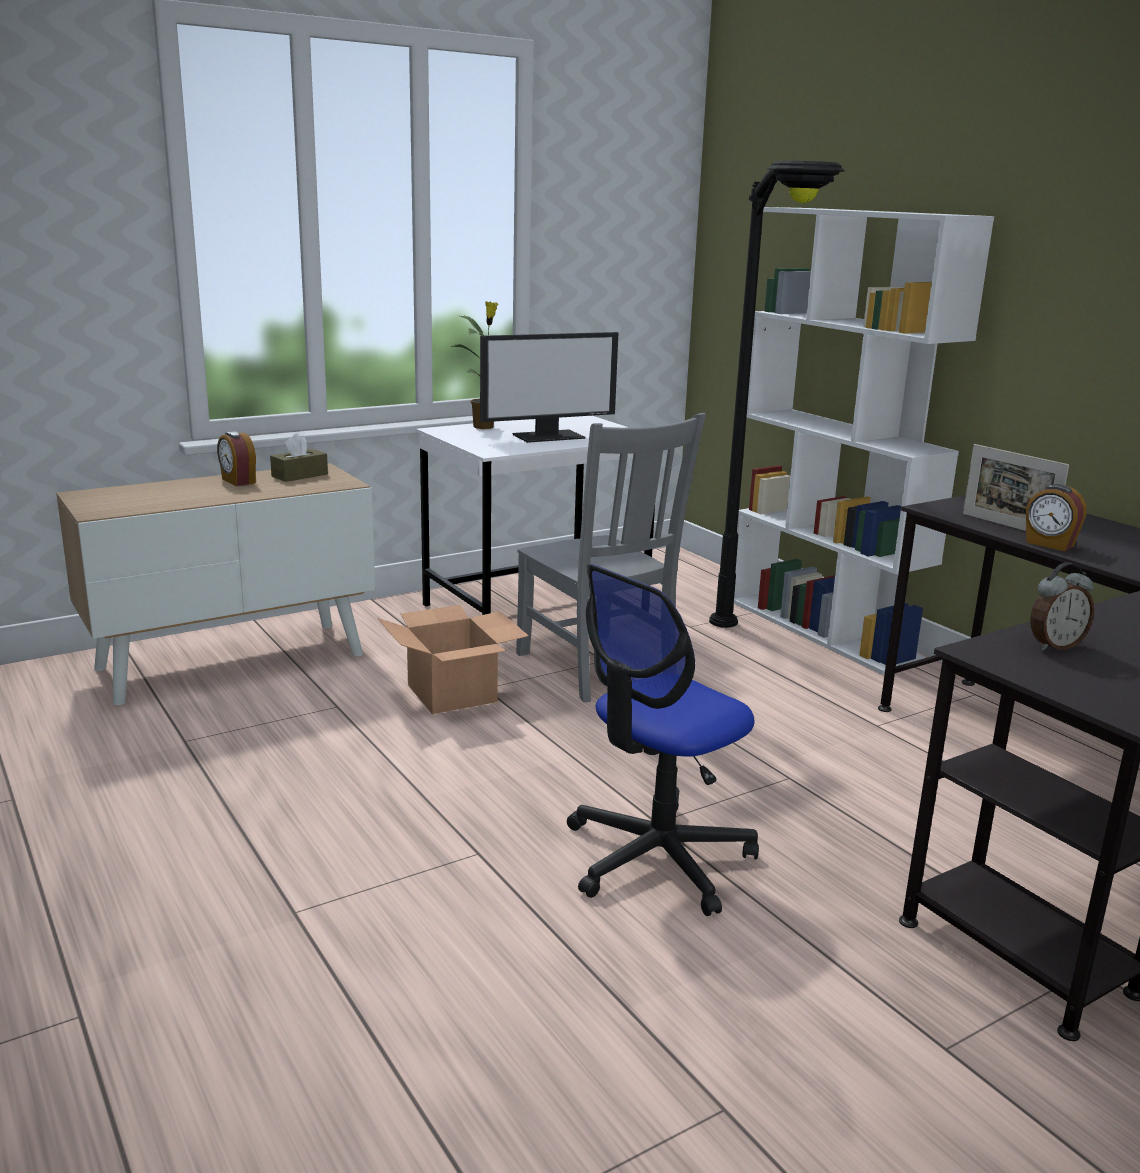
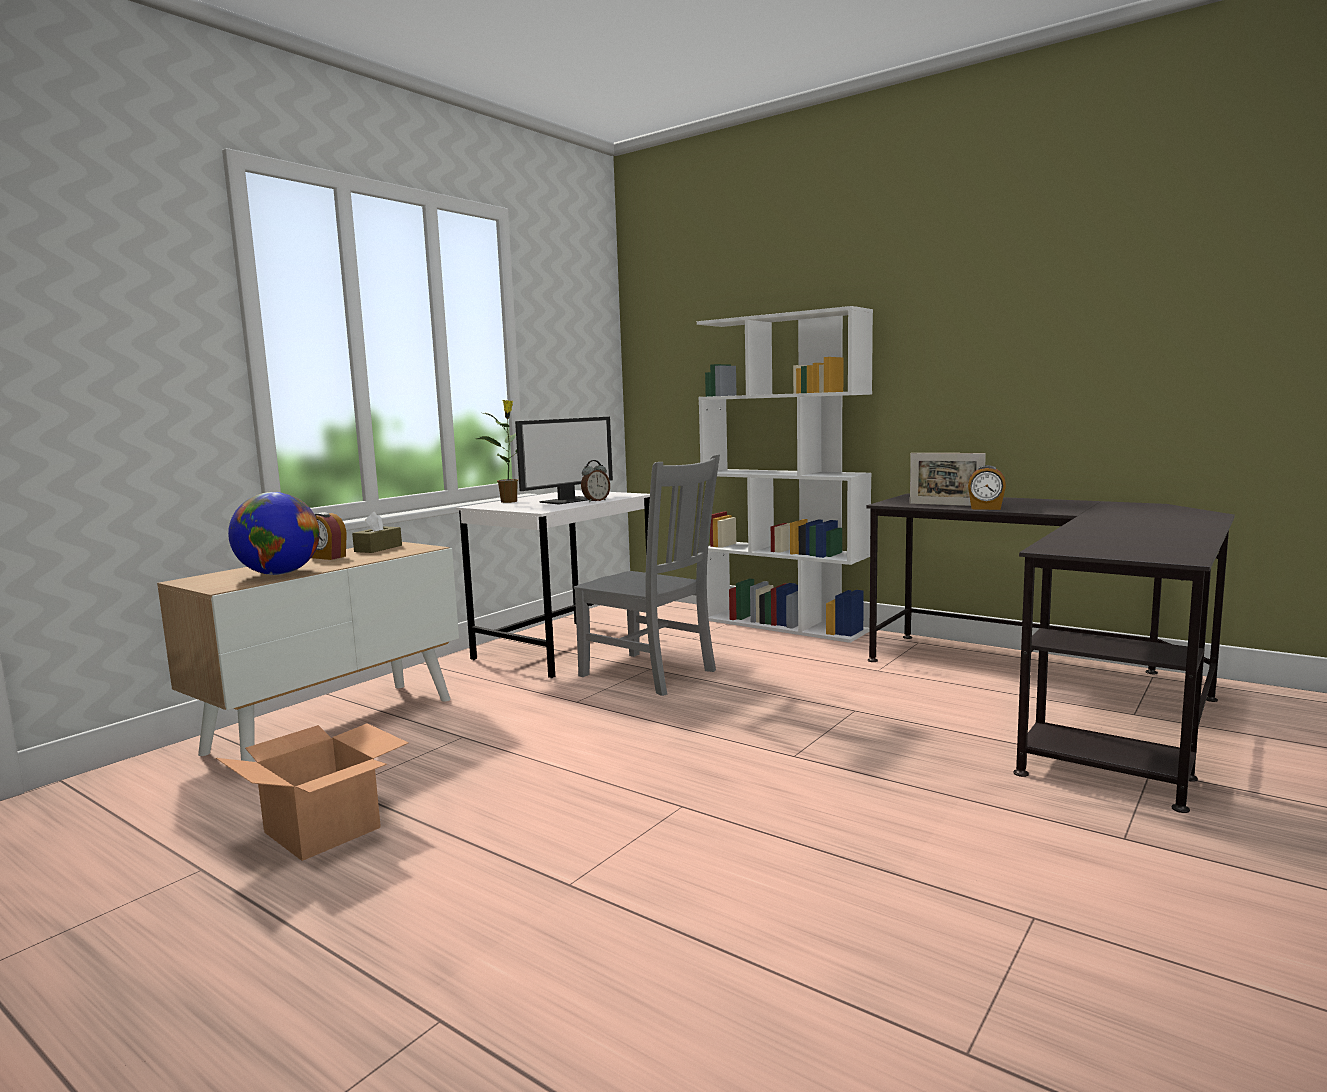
camera: 20 degrees left, 10 degrees down
(167, 500) = (279, 573): none -> globe
(450, 693) = (551, 710): cardboard box -> cardboard box (320, 830)
(657, 858) = (818, 777): office chair -> none
(746, 659) = (751, 650): black floor lamp -> none
(1054, 646) = (1082, 542): alarm clock -> alarm clock (595, 501)

